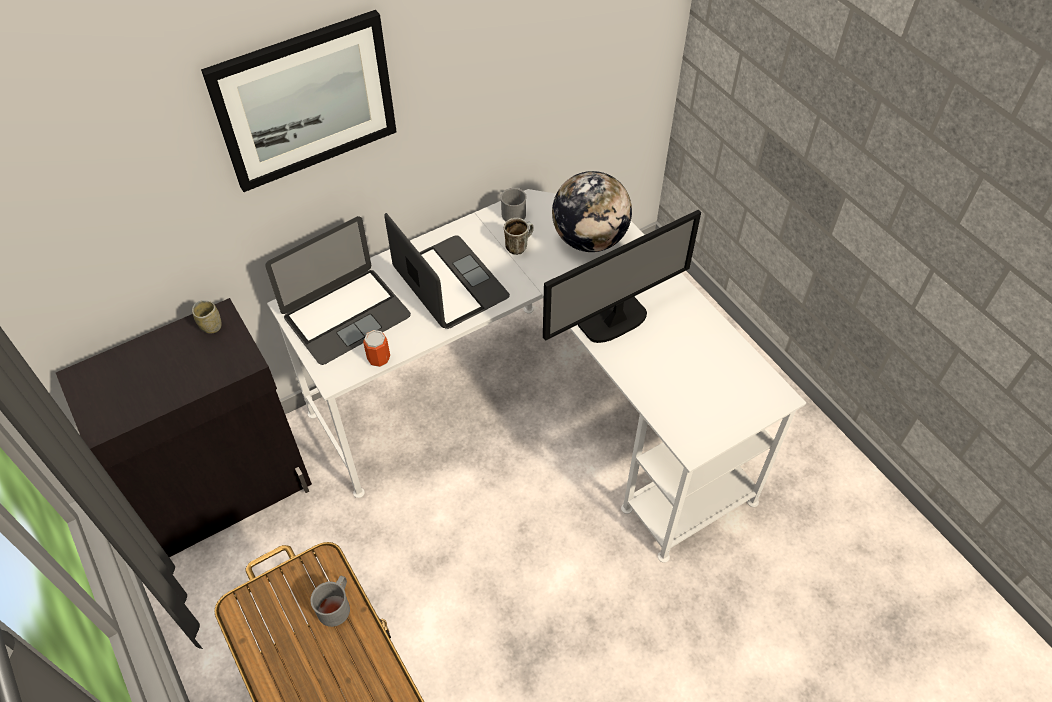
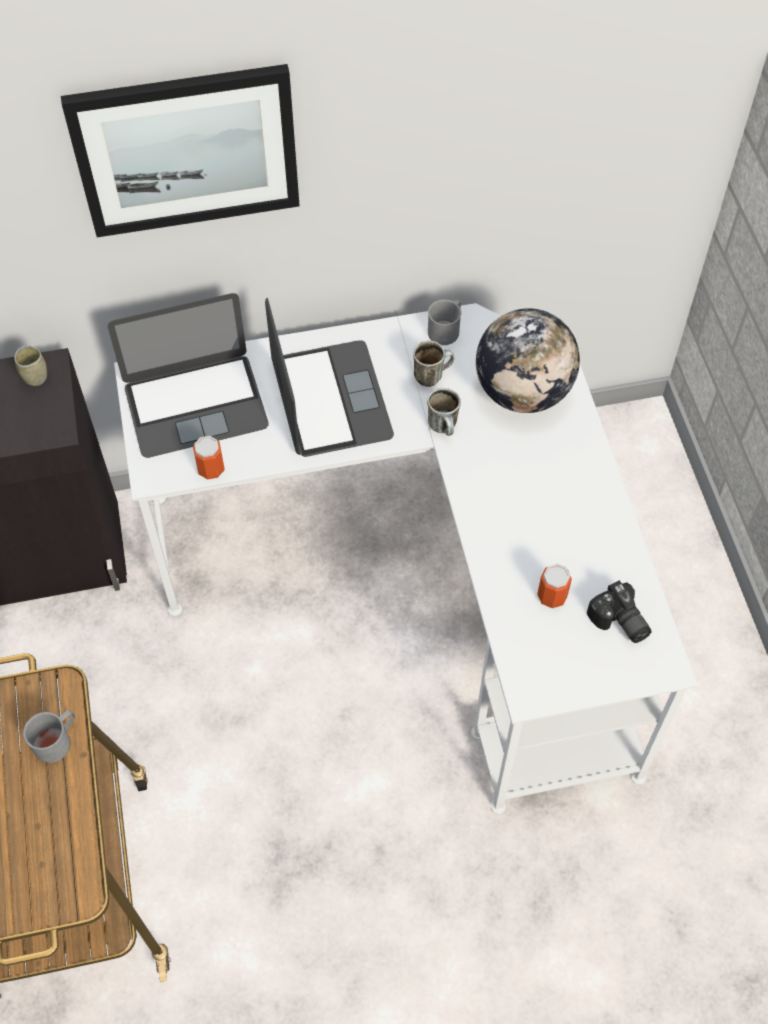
camera: 20 degrees right, 5 degrees up
(544, 279) = (445, 428): none -> mug
(615, 322) = (506, 509): monitor -> none
(676, 373) = (552, 596): none -> can
(731, 377) = (618, 623): none -> camera

